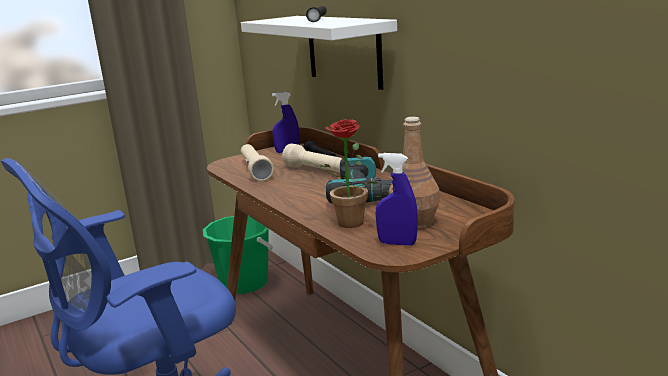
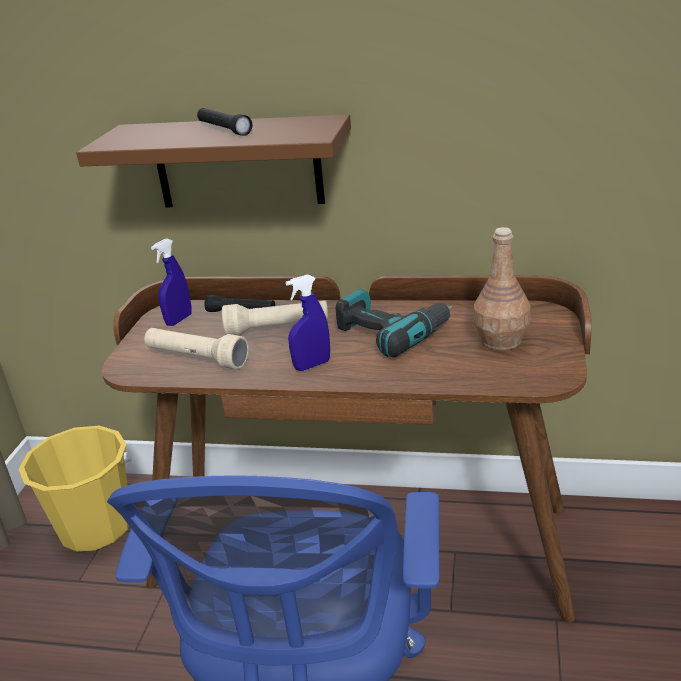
camera: 45 degrees left, 10 degrees up
(244, 283) = (96, 527): green bucket -> yellow bucket
(343, 50) = (237, 163): white shelf -> brown shelf
(345, 224) = (448, 372): potted plant -> none
(397, 243) = (533, 367): blue spray bottle -> blue spray bottle (312, 365)

